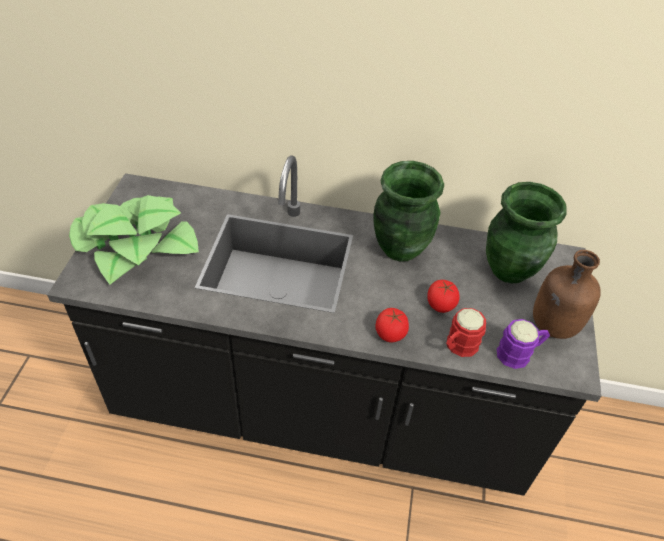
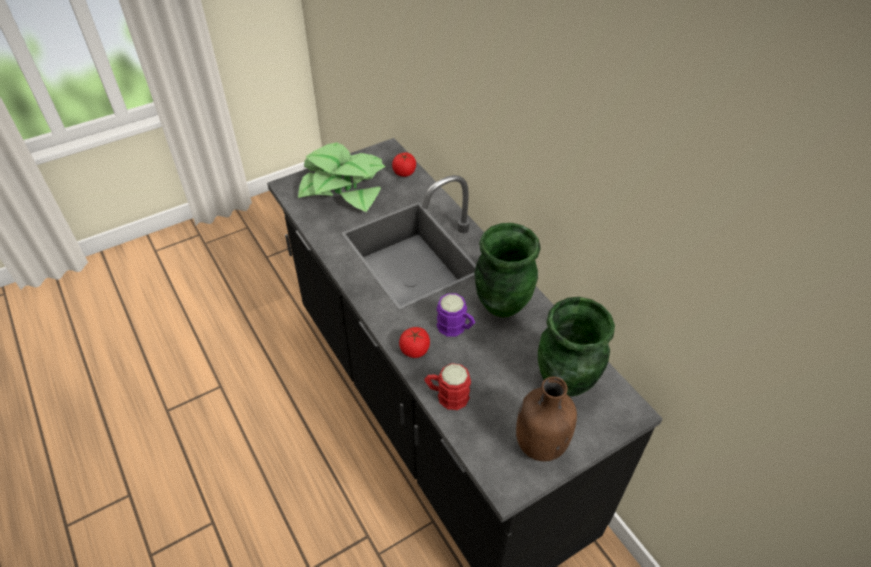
camera: 50 degrees right, 0 degrees up
(441, 304) = (475, 361): tomato -> tomato (404, 172)
(519, 353) = (484, 437): purple mug -> purple mug (456, 328)

